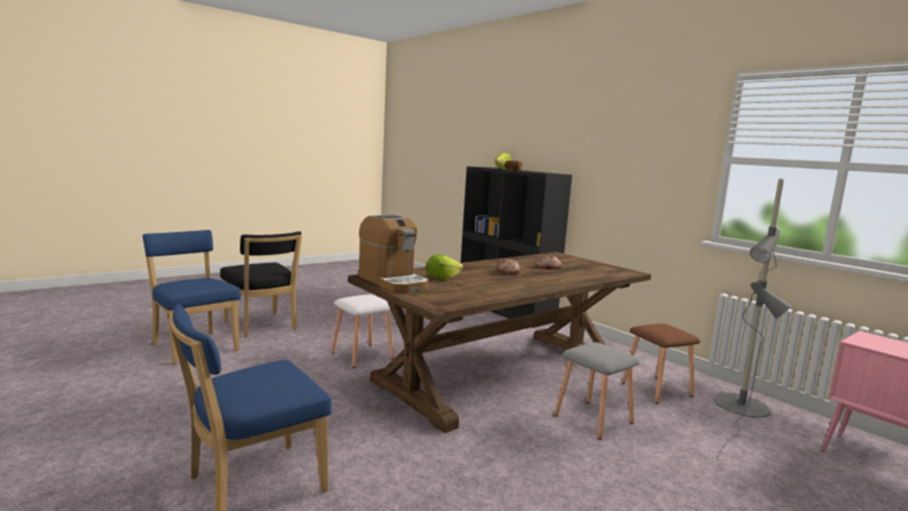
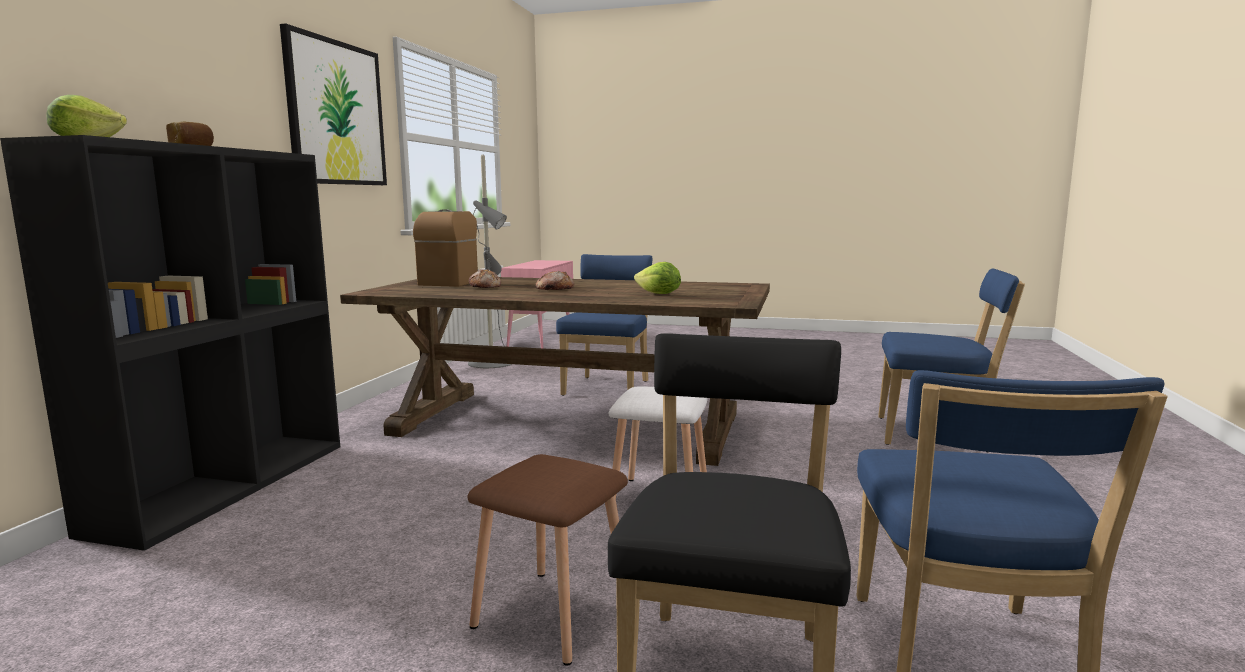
camera: 125 degrees left, 0 degrees up
(393, 282) = (726, 298): coffee machine -> coffee machine (455, 281)
(593, 419) = (608, 387): grey stool -> blue chair
(645, 147) = (336, 113): none -> picture
(656, 389) = (500, 380): brown stool -> brown stool (555, 614)

